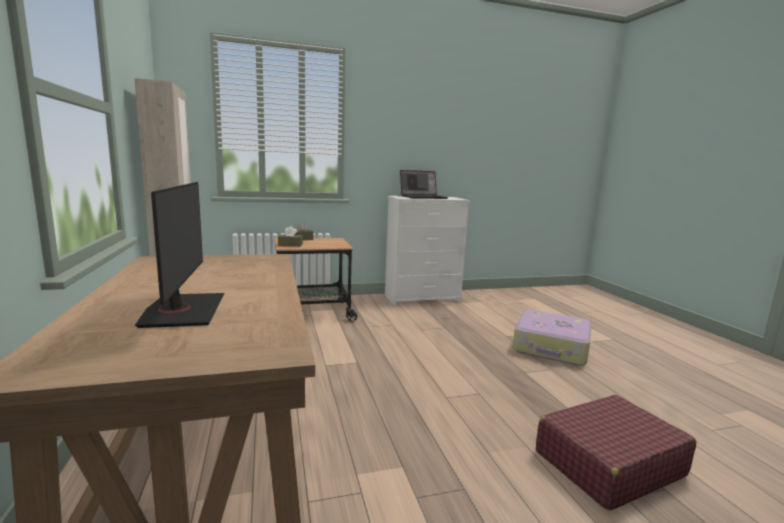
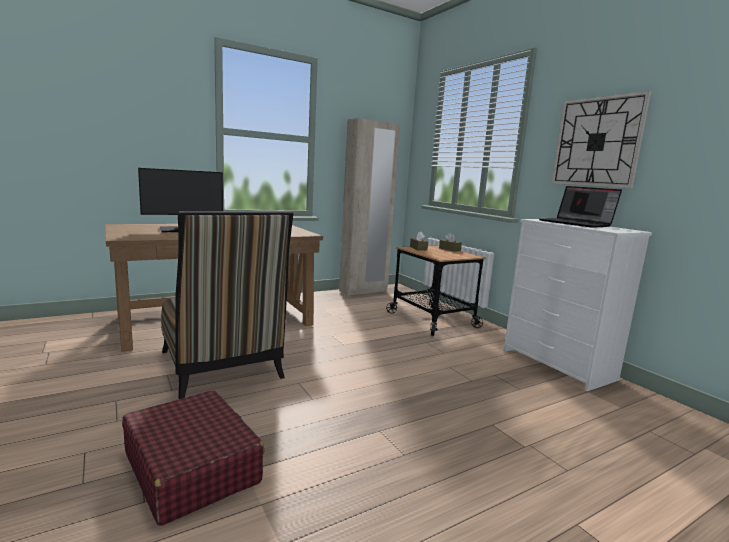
camera: 75 degrees right, 0 degrees up
(403, 446) = (222, 368): none -> chair
(409, 137) = (597, 142): none -> wall clock
(551, 348) = (488, 464): suitcase -> none

